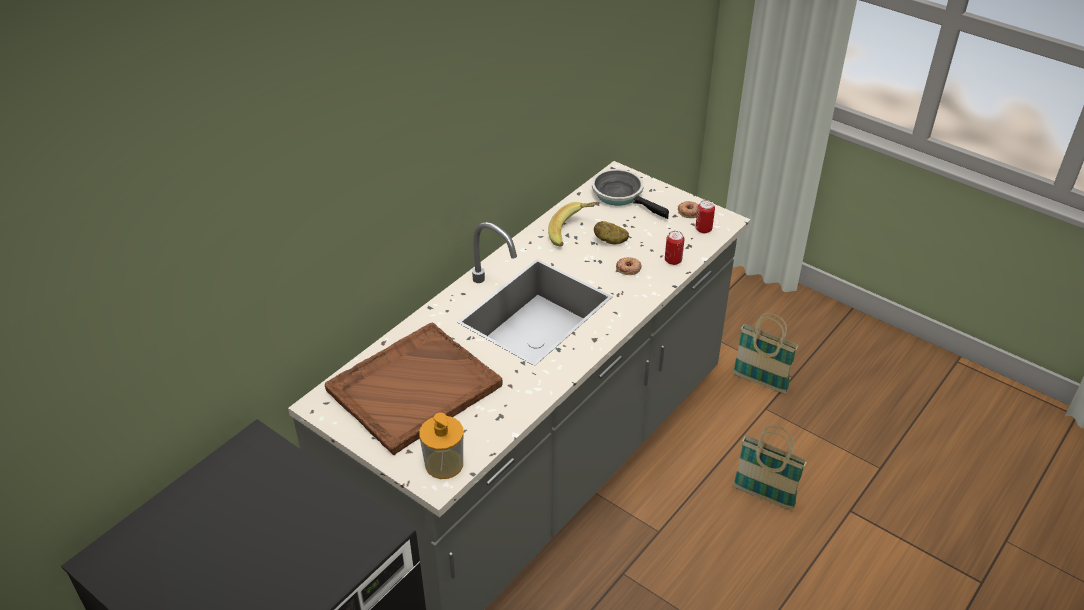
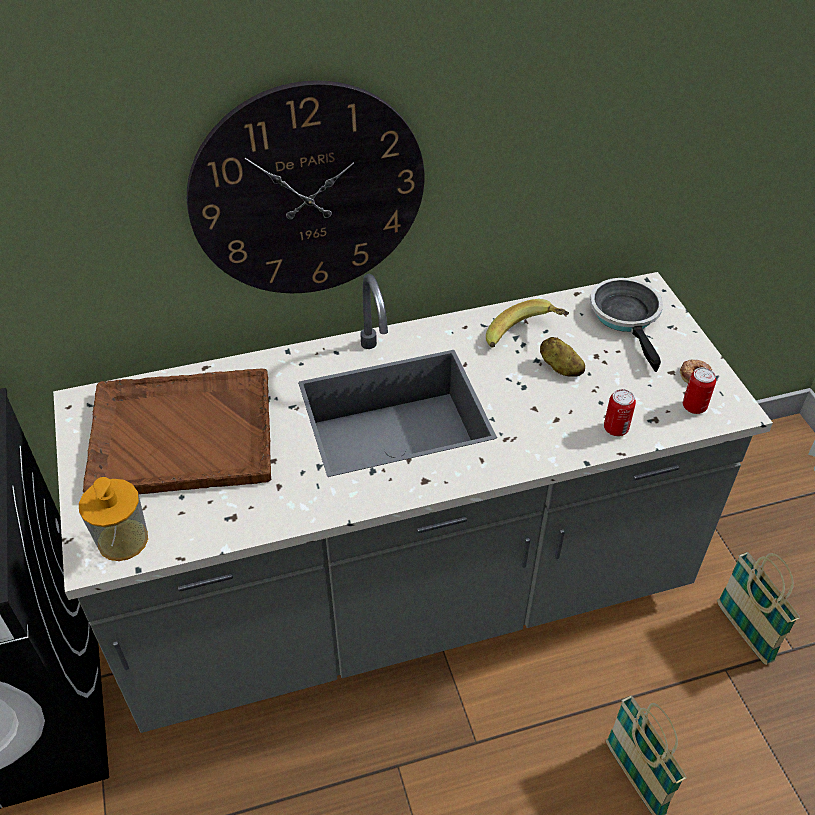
camera: 35 degrees right, 5 degrees up
(429, 180) = (308, 193): none -> wall clock
(628, 268) = (549, 412): donut -> none

